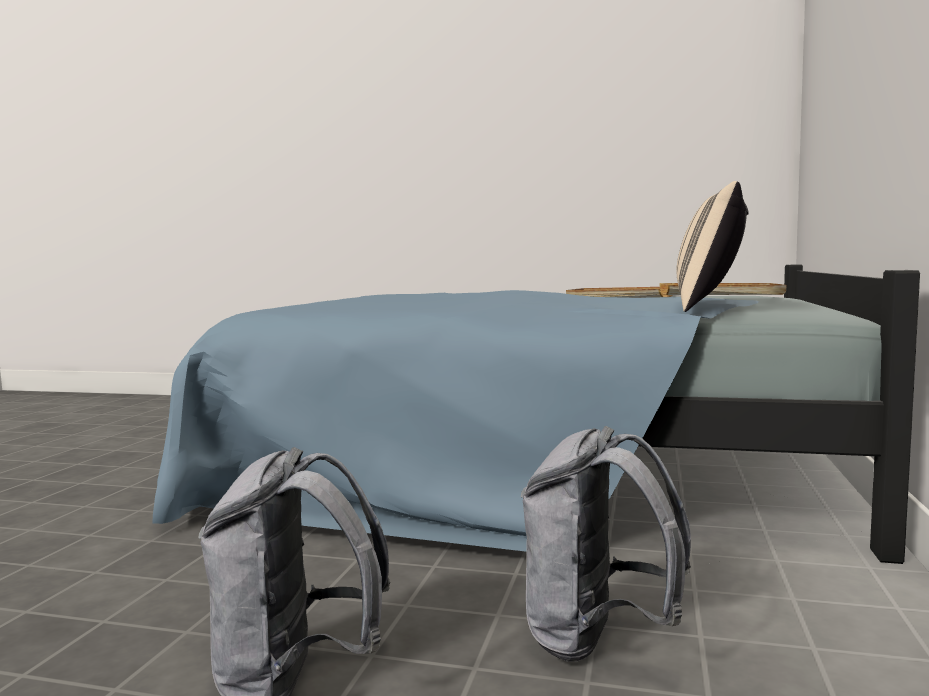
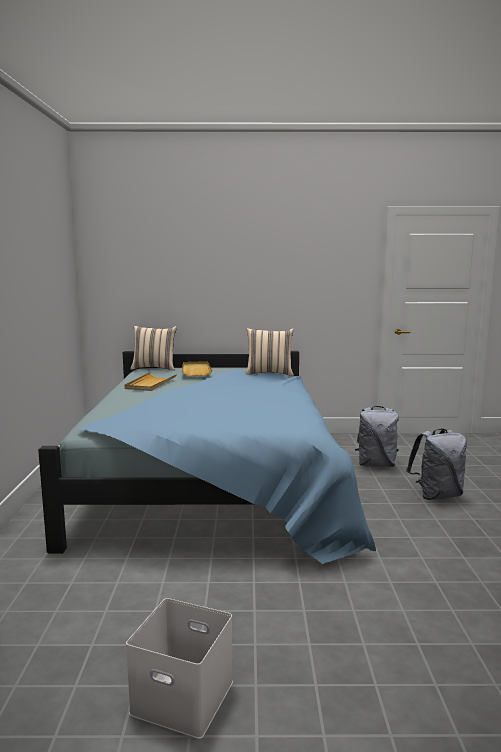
camera: 105 degrees left, 5 degrees up
(111, 446) = (180, 698): none -> white storage box
(768, 295) = (154, 368): none -> beige pillow

